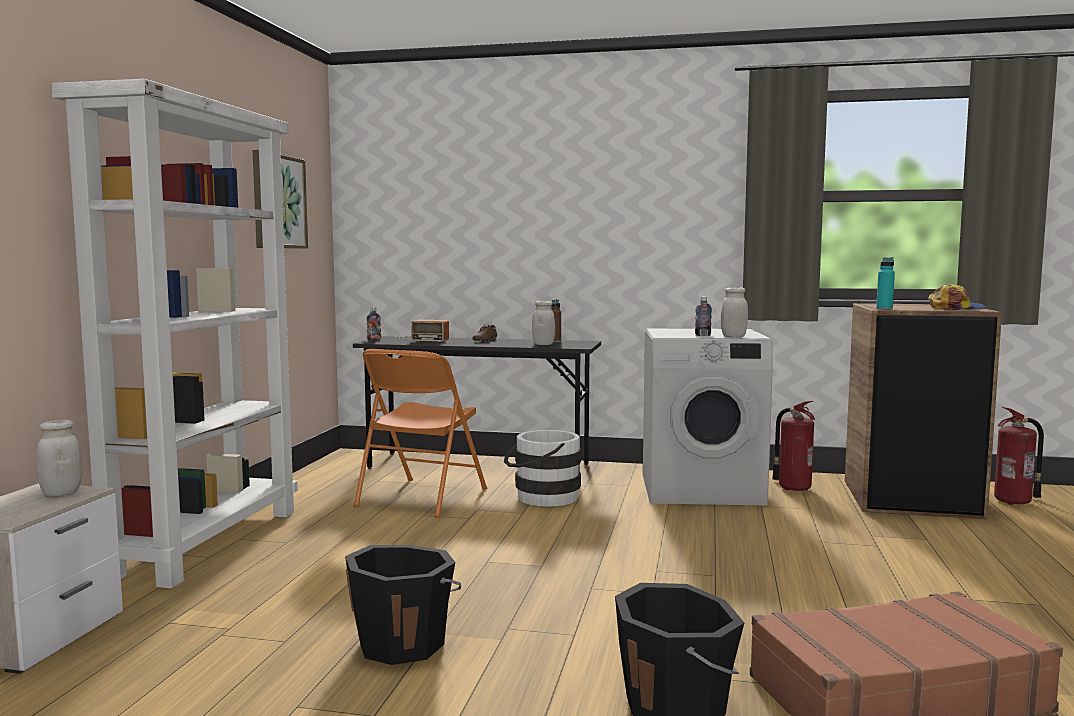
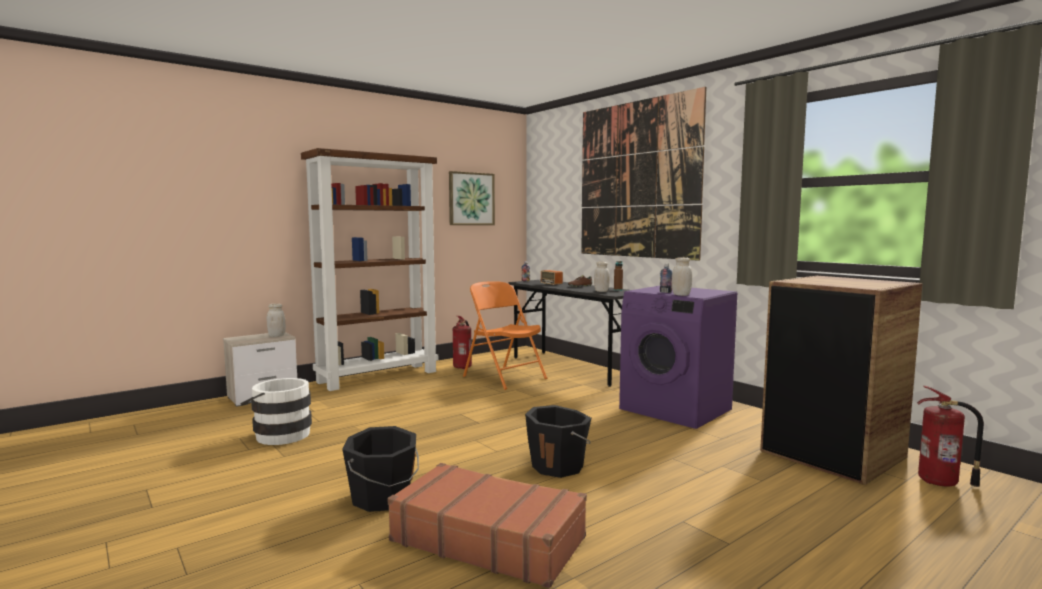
camera: 40 degrees right, 0 degrees up
(207, 542) = (378, 376): white bookcase -> brown bookcase
(402, 643) = (350, 435): black bucket -> black bucket (558, 466)
(422, 497) = (505, 377): orange chair -> orange chair turned 75 degrees clockwise
(541, 498) = (563, 391): white bucket -> white bucket (279, 434)
(567, 183) = (637, 180): none -> picture
(702, 490) = (674, 409): white washing machine -> purple washing machine
(793, 488) = (748, 423): fire extinguisher -> fire extinguisher (463, 367)
(884, 309) = (785, 281): turquoise bottle -> none
(956, 308) = (858, 285): cap -> none

